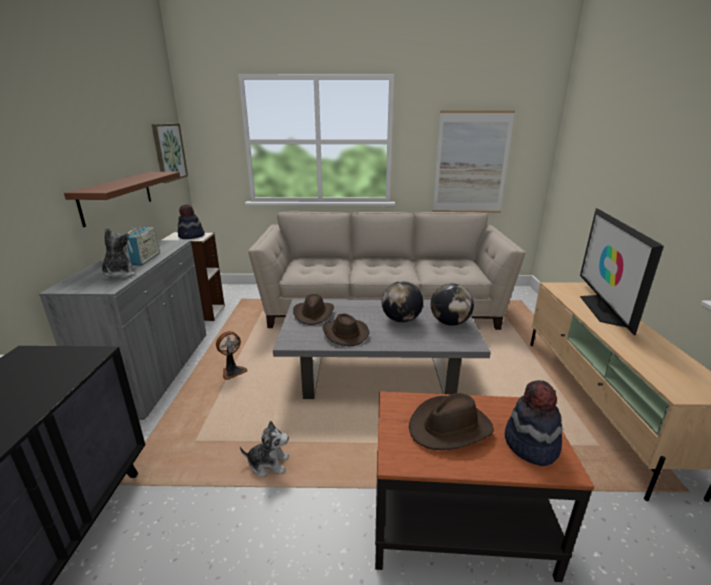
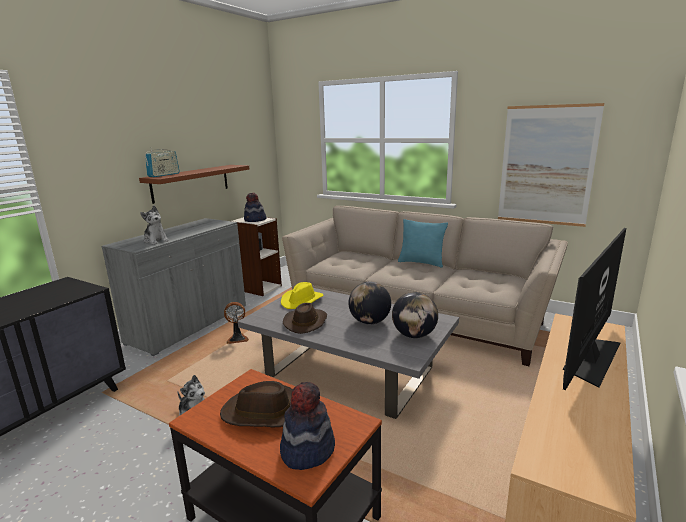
camera: 30 degrees right, 5 degrees down
(119, 275) = (156, 240): plush toy -> plush toy turned 120 degrees clockwise
(146, 259) = (187, 232): radio -> radio (164, 175)
(169, 152) = (257, 149): picture -> none
(314, 314) = (302, 301): brown hat -> yellow hat
(383, 259) = (421, 263): none -> turquoise pillow

